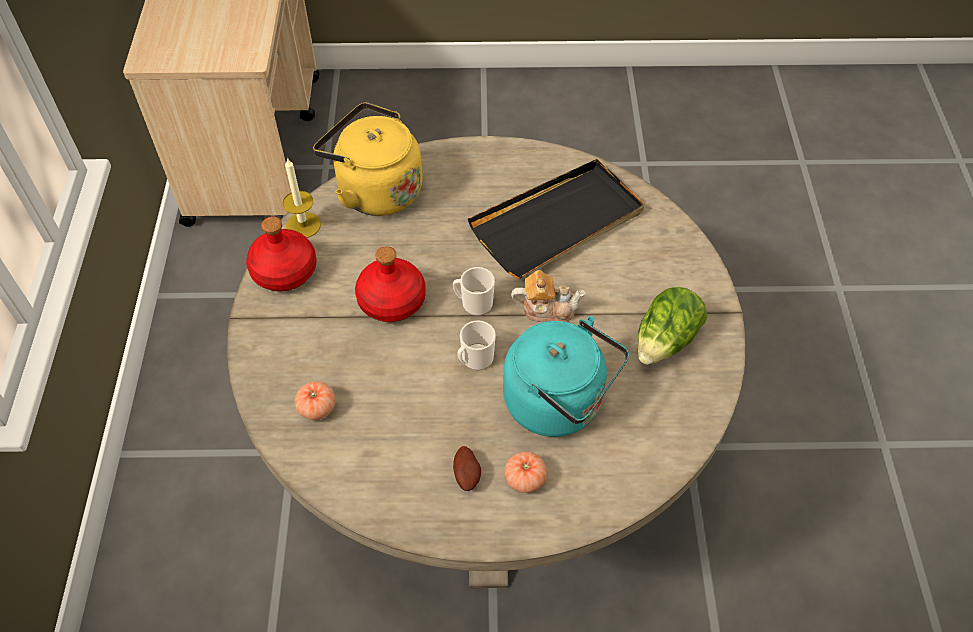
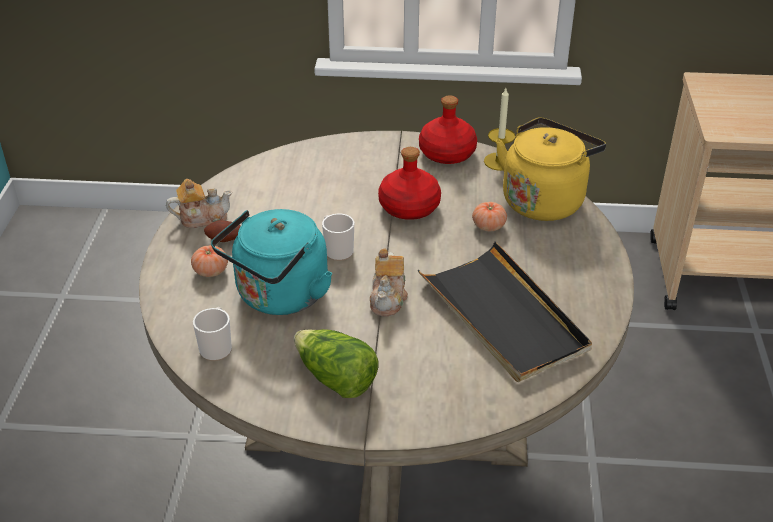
camera: 95 degrees right, 15 degrees down
(317, 408) = (307, 170): tomato -> tomato (488, 226)
(423, 510) = (202, 218): none -> teapot
(473, 303) = (400, 253): mug -> mug (217, 347)

